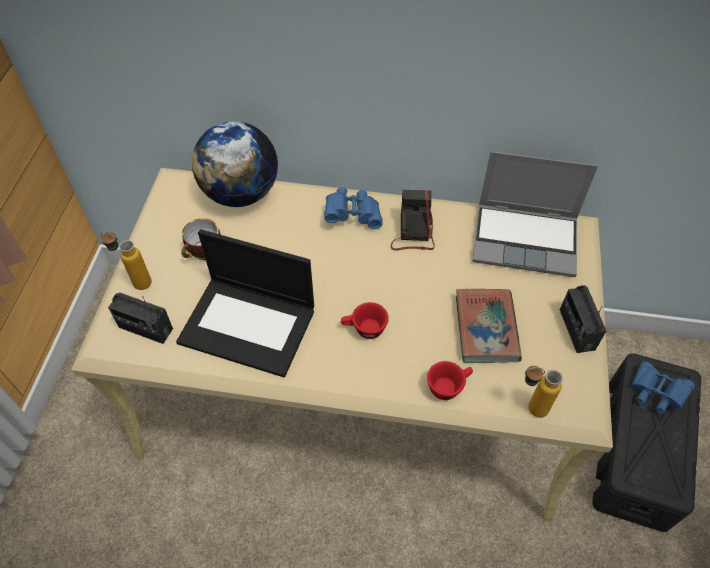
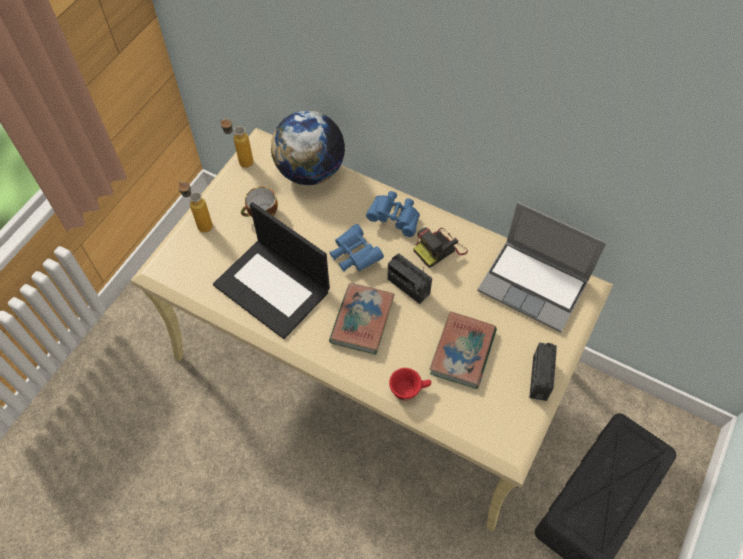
camera: 20 degrees right, 5 degrees up
(145, 328) = (194, 265): radio -> radio (408, 286)
(364, 329) = (362, 320): red cup -> book
(413, 232) = (439, 249): camera -> camera turned 150 degrees counterclockwise
(529, 408) = (466, 429): bottle -> bottle (241, 160)
(655, 393) = (623, 456): blue binoculars -> blue binoculars (354, 255)

